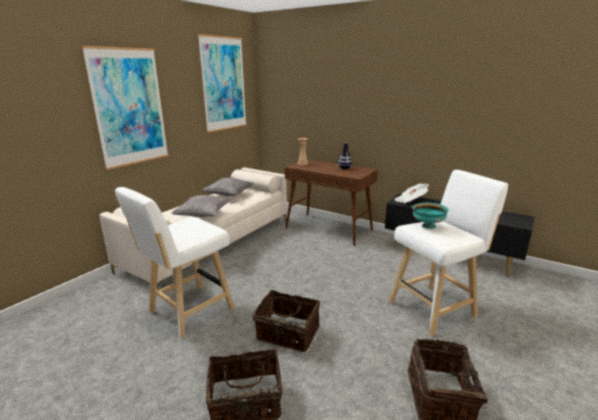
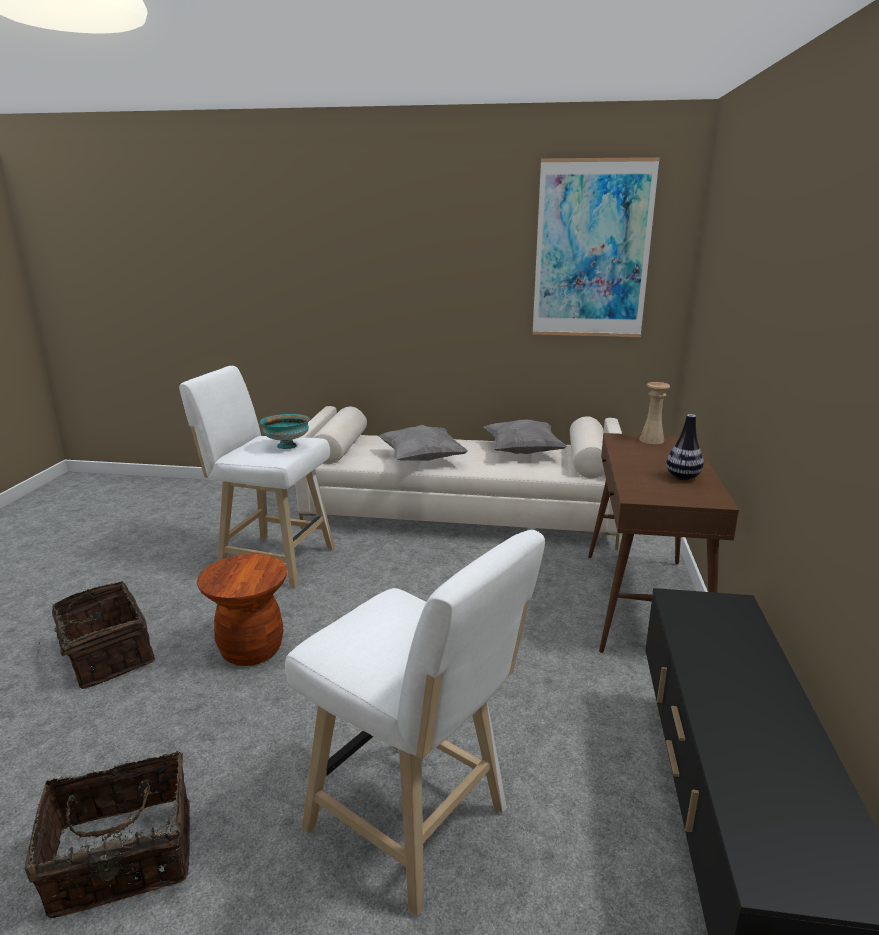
camera: 65 degrees right, 0 degrees up
(129, 107) = (392, 274): picture -> none
(287, 334) = (251, 650): basket -> brown stool
(410, 201) = (710, 619): newspaper -> none
(427, 226) = (401, 617): turquoise bowl -> turquoise bowl (286, 446)

